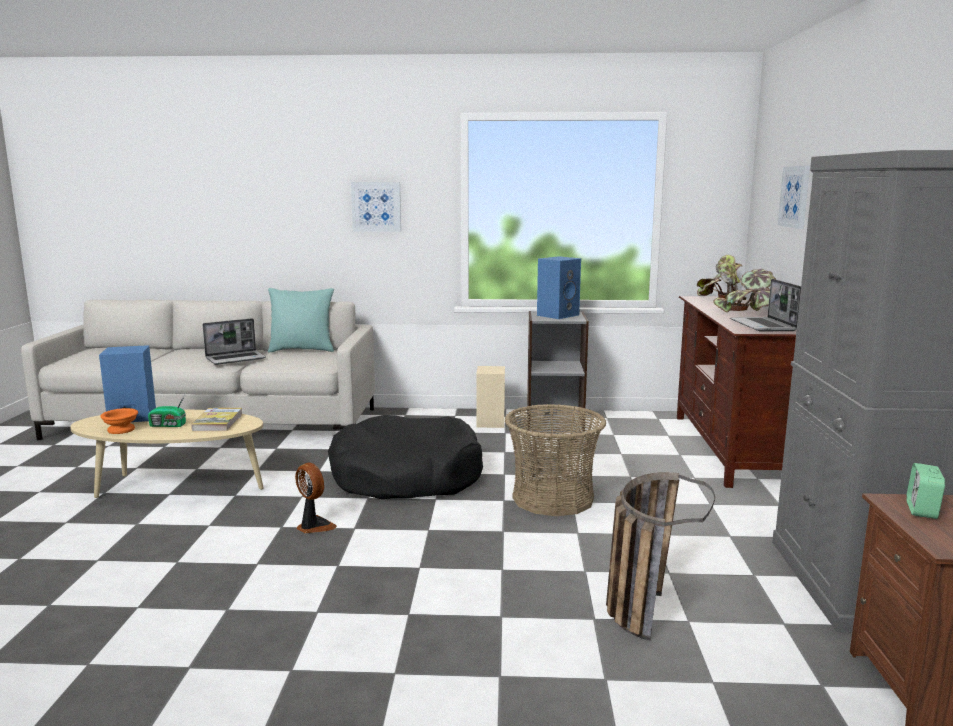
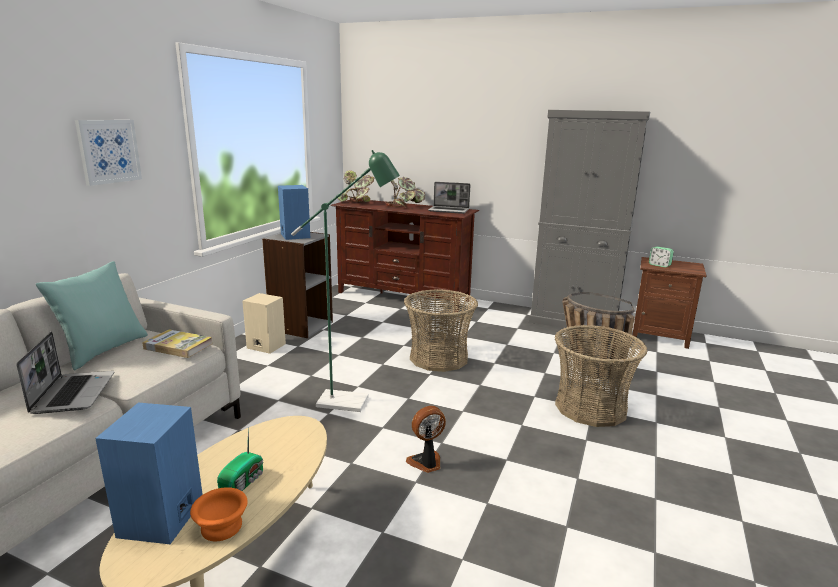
camera: 70 degrees left, 5 degrees up
(218, 422) = (271, 444): book -> book (178, 346)
(406, 477) = (352, 402): black dog bed -> green floor lamp
(503, 614) = (590, 407): none -> basket
(795, 196) = (423, 129): picture -> none

